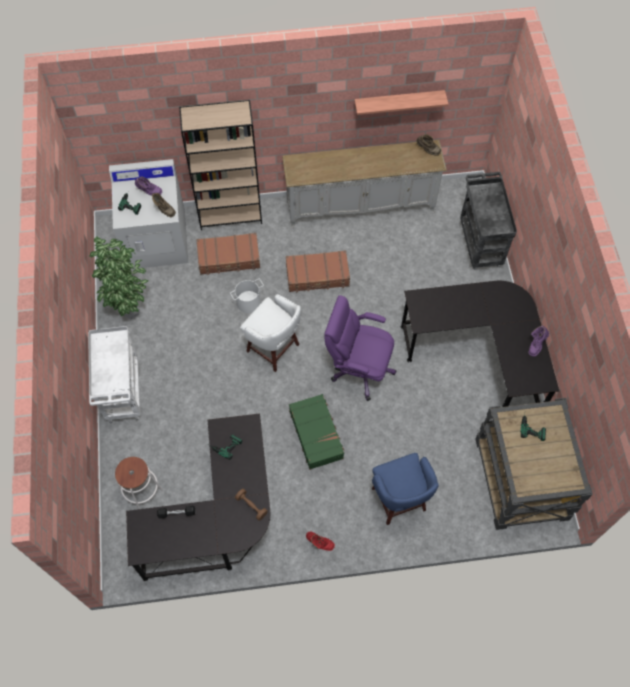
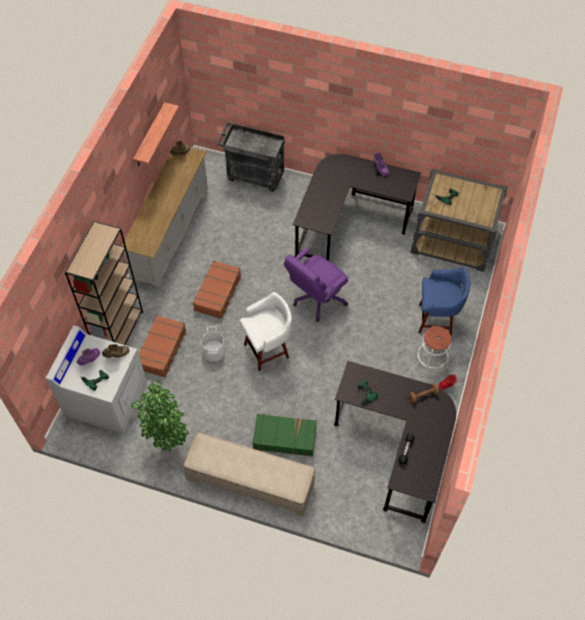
camera: 65 degrees left, 5 degrees down
(123, 395) = (249, 480): white cart -> beige bench
(141, 490) = (345, 497): white stool -> white stool (431, 361)
(316, 434) = (357, 351): green suitcase -> green suitcase (284, 437)

